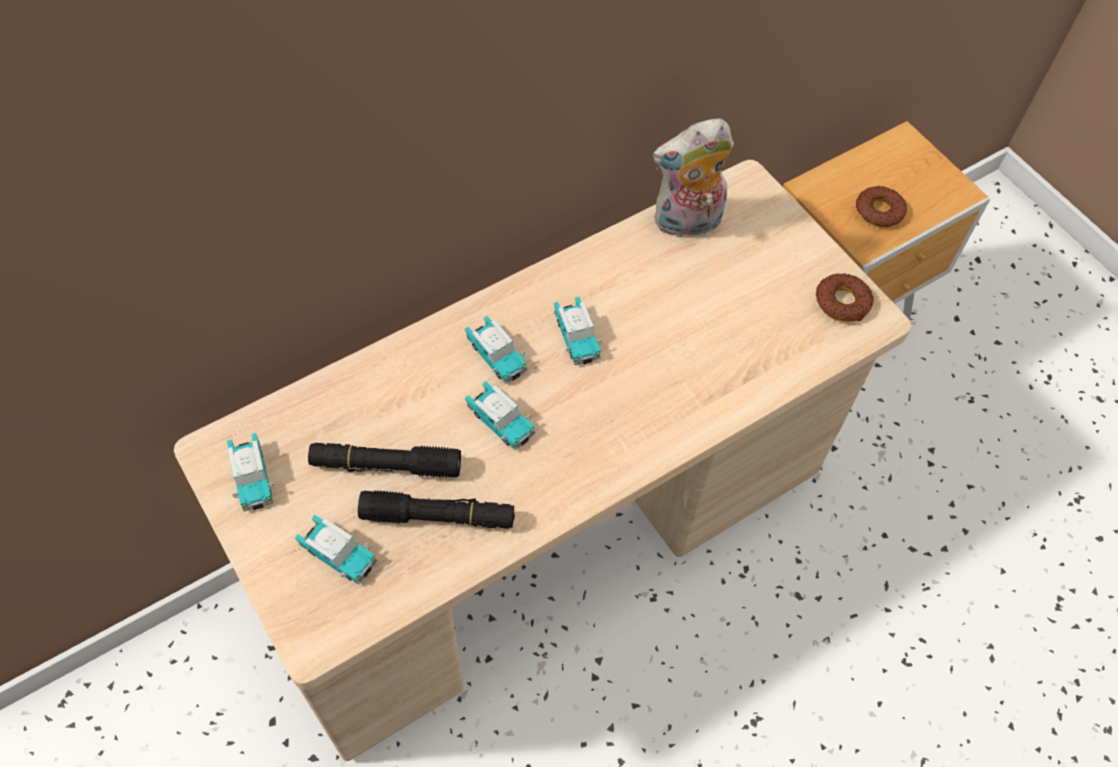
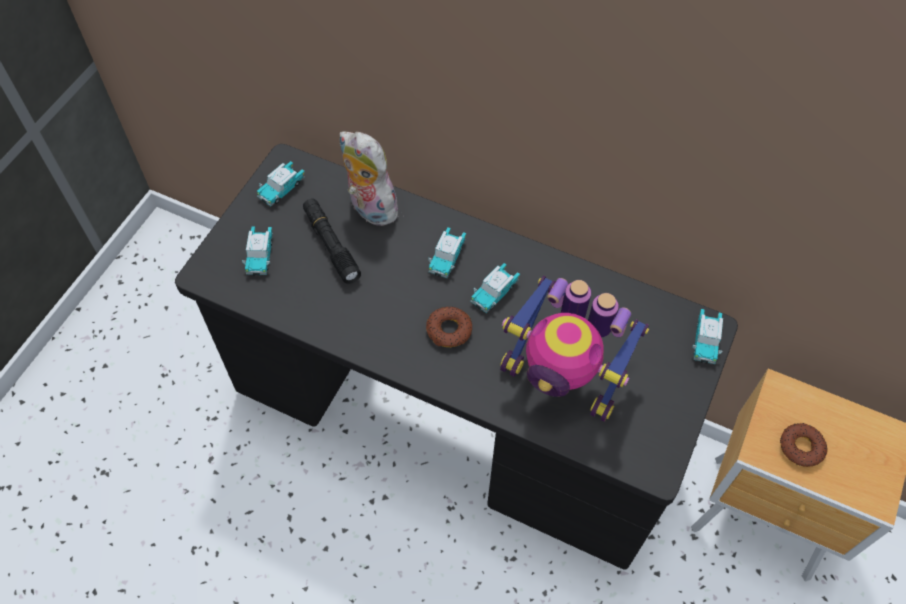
camera: 60 degrees right, 0 degrees up
(438, 517) = (315, 290): black flashlight -> none
(500, 421) = (401, 285): toy car -> toy car (705, 340)
(549, 534) = (451, 418): beige desk -> black desk
(686, 223) = (640, 308): plush toy -> plush toy (369, 208)
(724, 335) = (563, 377): none -> toy robot
(842, 302) = (654, 441): donut -> donut (449, 330)

